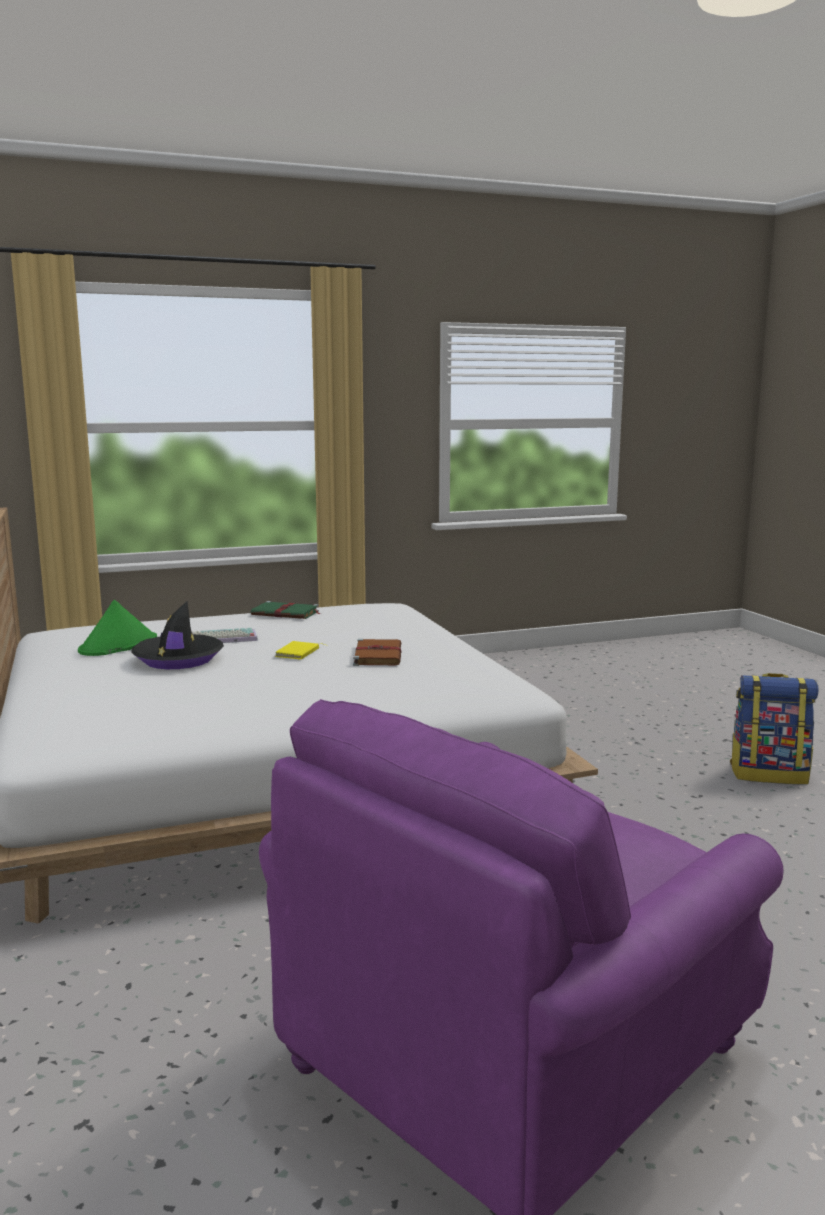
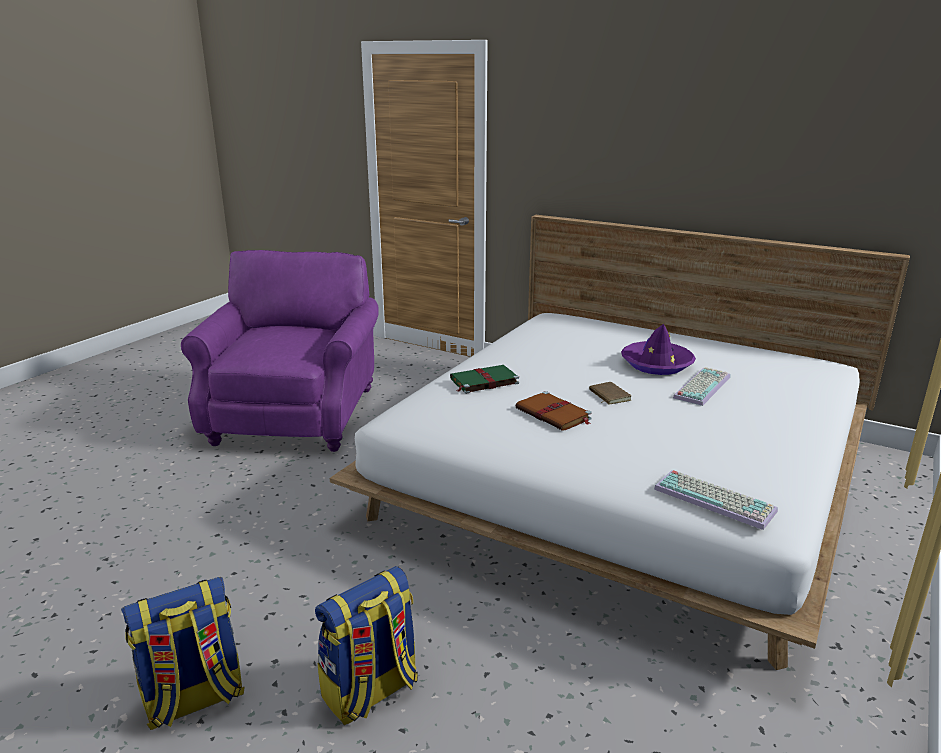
camera: 140 degrees right, 10 degrees up
(118, 645) = (729, 362): green hat -> none
(178, 660) = (656, 364): black hat -> purple hat
(286, 613) = (769, 443): green book -> green book (483, 381)
(299, 653) = (608, 395): yellow book -> brown book
(393, 609) = (716, 499): none -> keyboard
(640, 743) = (371, 692): none -> backpack

